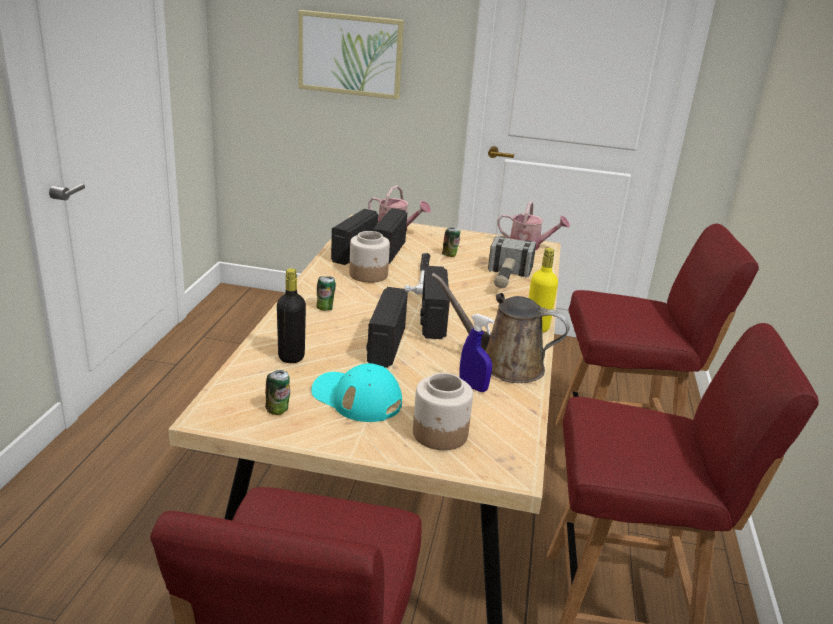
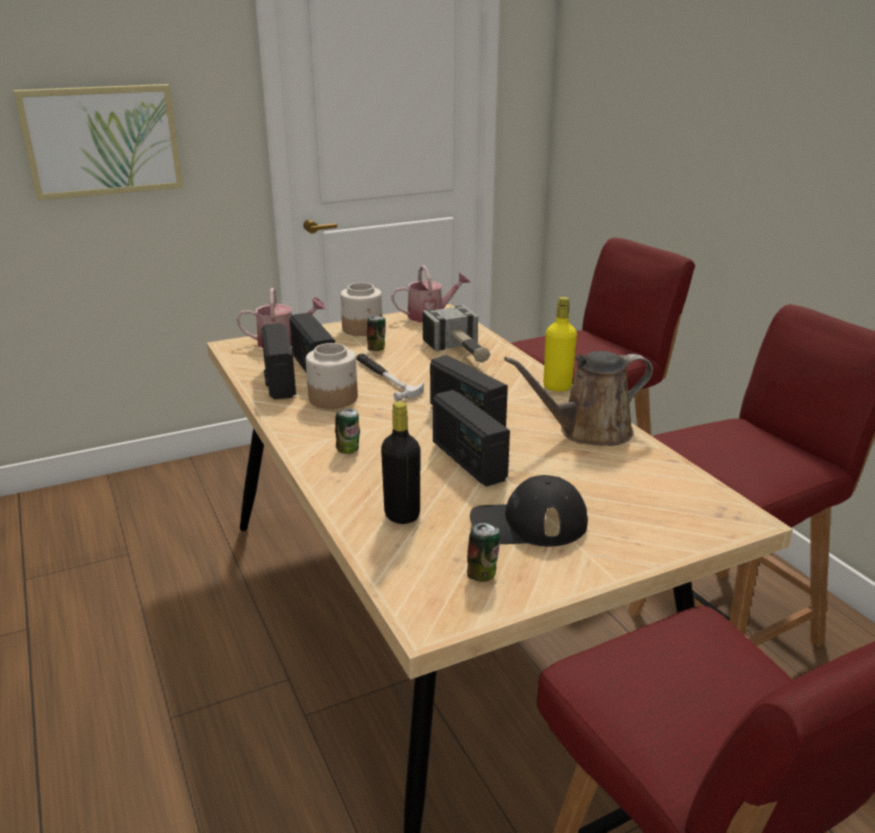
camera: 35 degrees left, 0 degrees up
(356, 398) = (528, 523): turquoise cap -> black cap
(440, 434) = (646, 518): jar -> jar (363, 329)
(473, 387) = (599, 463): blue spray bottle -> none

